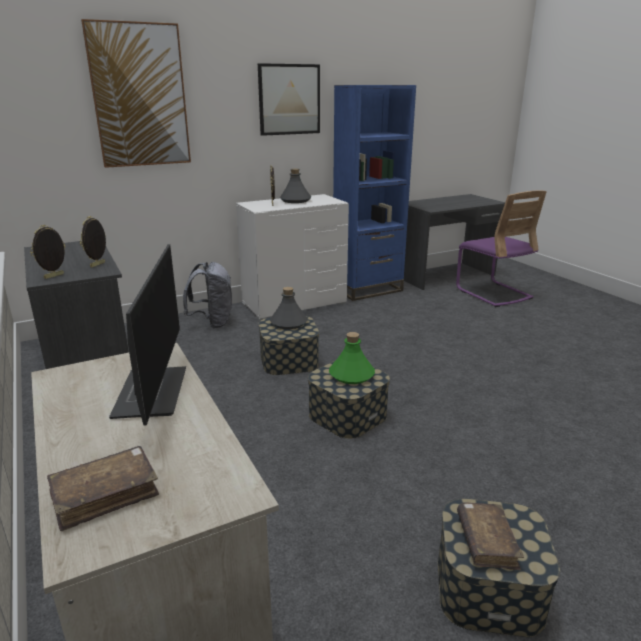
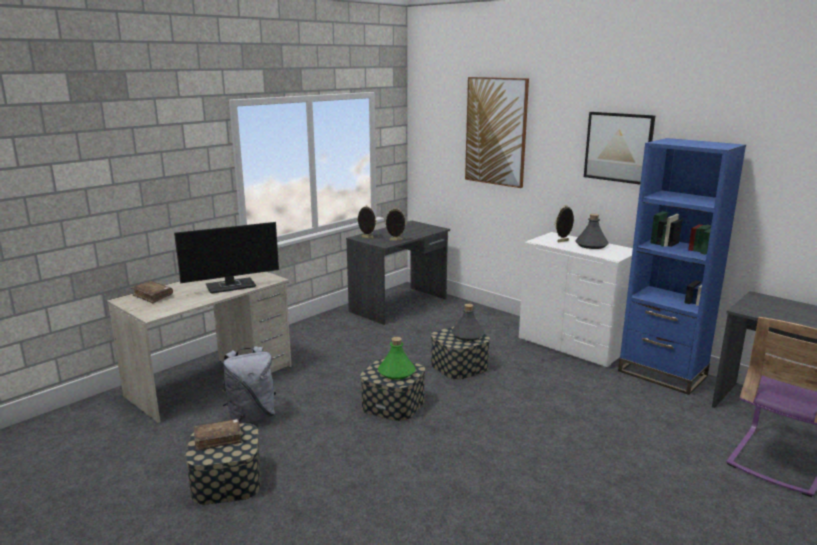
camera: 70 degrees right, 5 degrees down
(212, 322) = (494, 324): grey backpack -> grey backpack (251, 416)

